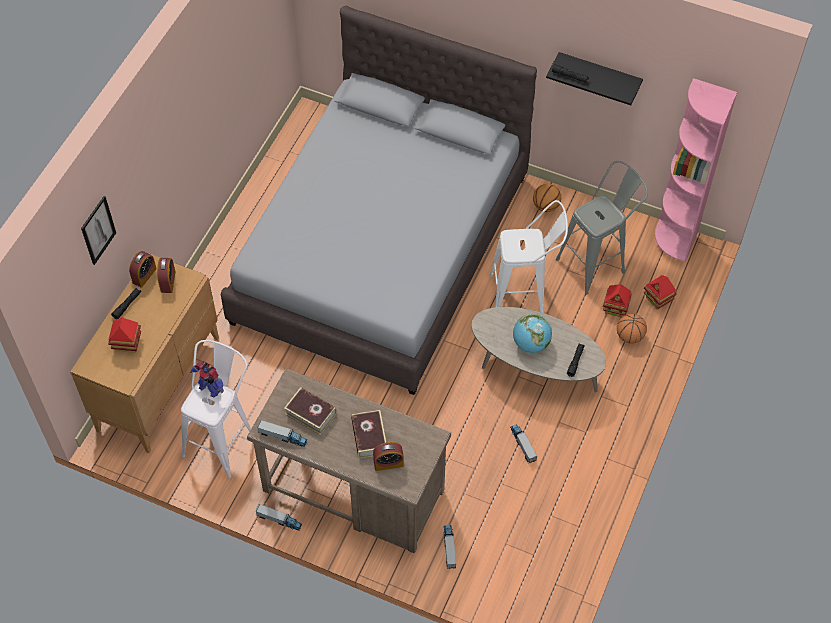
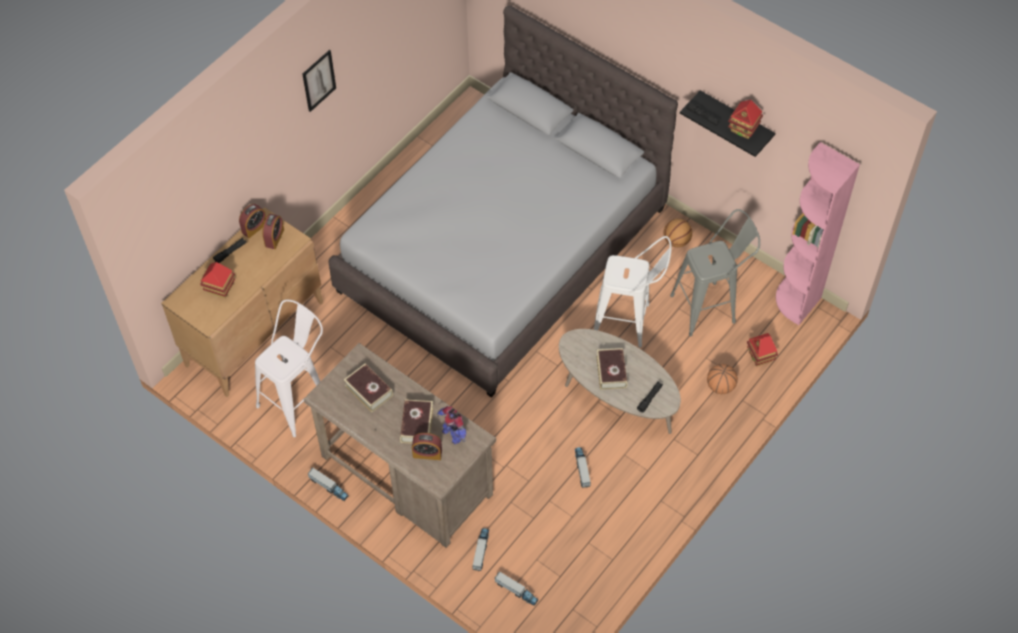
camera: 15 degrees right, 0 degrees up
(98, 230) = (208, 175): picture -> picture (319, 80)
(210, 388) = (287, 346): toy robot -> toy robot (453, 433)
(282, 436) = (336, 406): toy truck -> toy truck (516, 591)
(531, 344) = (611, 372): globe -> book
(615, 308) = (714, 356): toy house -> toy house (743, 129)

